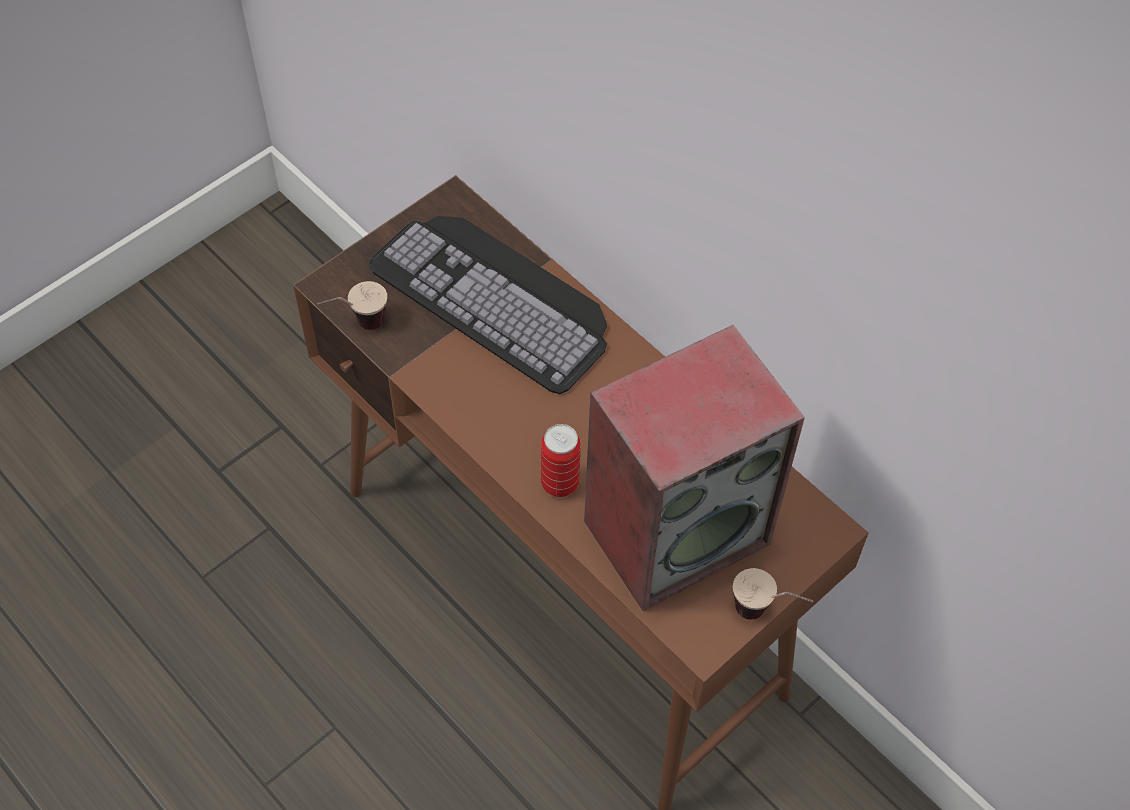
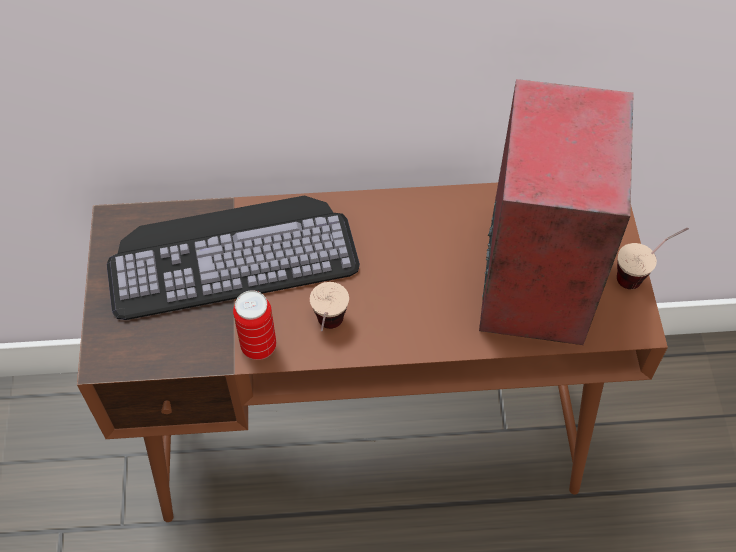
camera: 50 degrees left, 0 degrees up
(357, 327) = (165, 365): cup -> cup (328, 332)
(560, 483) = (433, 324): can -> can (258, 346)

